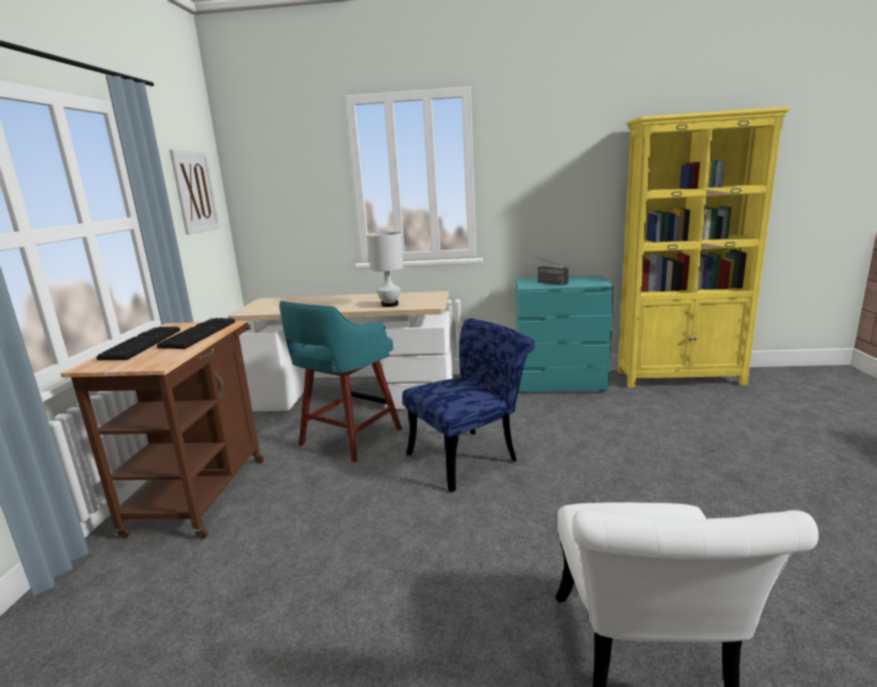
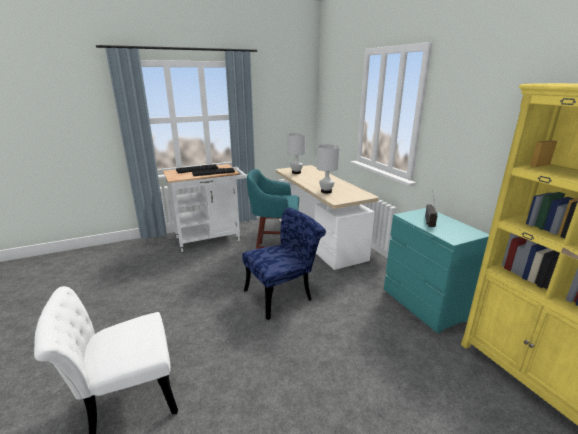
camera: 60 degrees right, 5 degrees up
(195, 192) = (287, 102): picture -> none
(203, 490) = (212, 238): brown cart -> white cart
(276, 308) = (296, 172): none -> white table lamp
(470, 456) = (283, 294): blue chair -> blue chair turned 60 degrees counterclockwise

